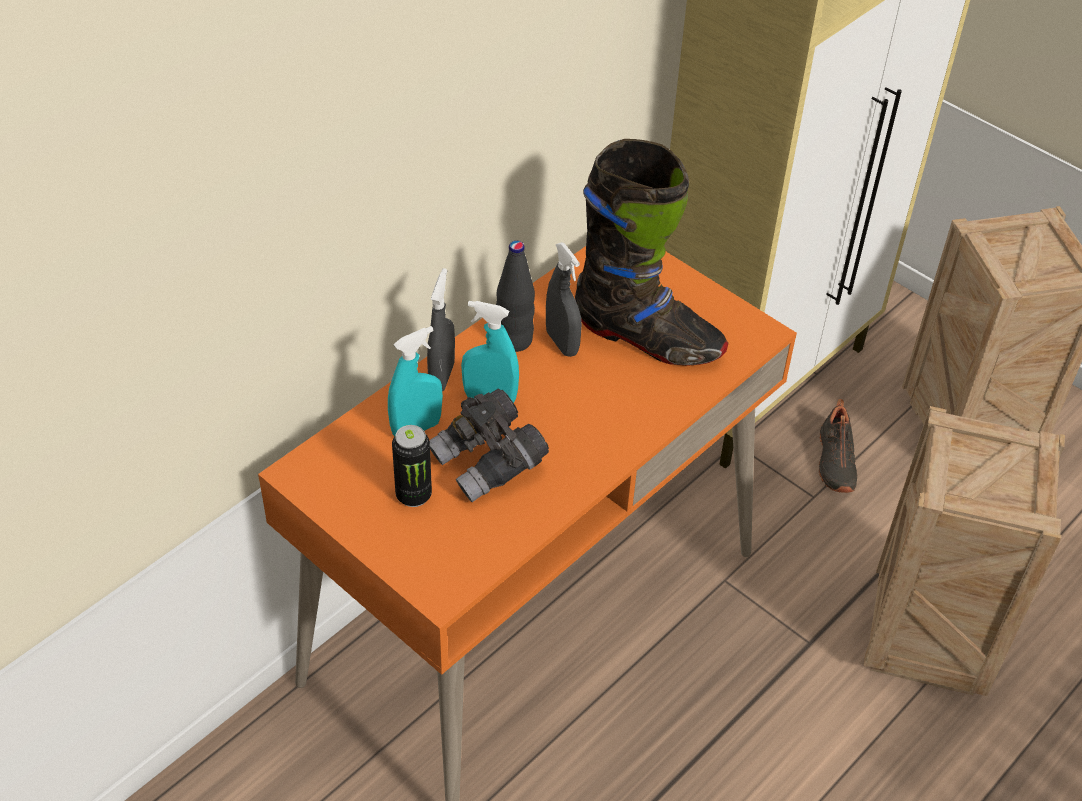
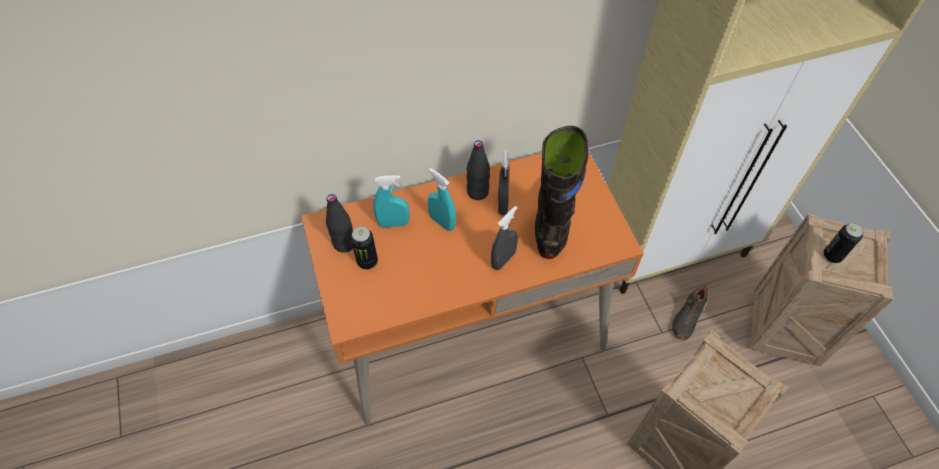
camera: 30 degrees right, 10 degrees up
(359, 485) = (344, 244): none -> black bottle
(442, 377) = (425, 198): grey spray bottle -> grey spray bottle (503, 260)
(488, 463) = (417, 260): grey binoculars -> none
(647, 338) = (552, 221): black boot -> black boot turned 135 degrees counterclockwise
(1014, 260) = (832, 256): none -> can

